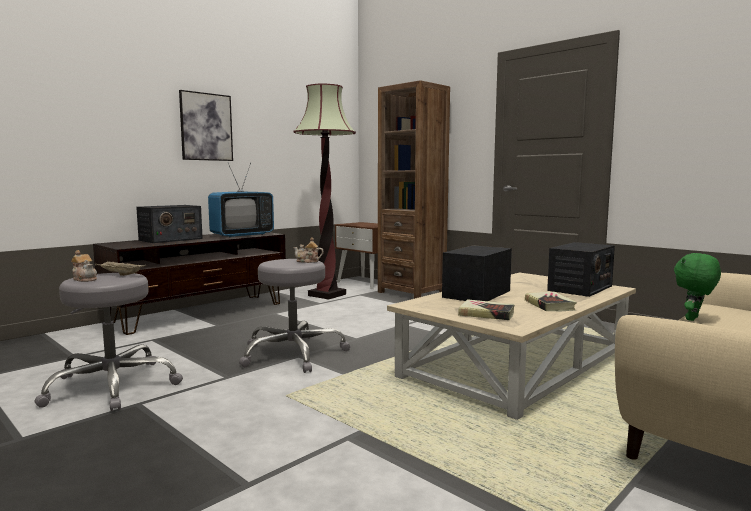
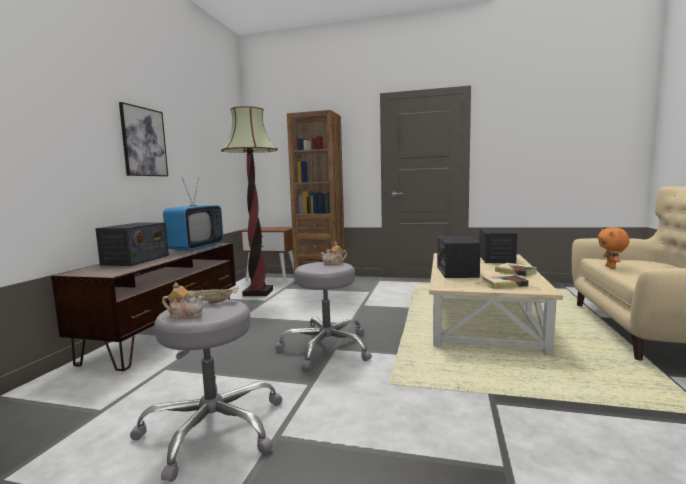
camera: 30 degrees left, 0 degrees up
(693, 319) = (611, 267): green plush toy -> orange plush toy

